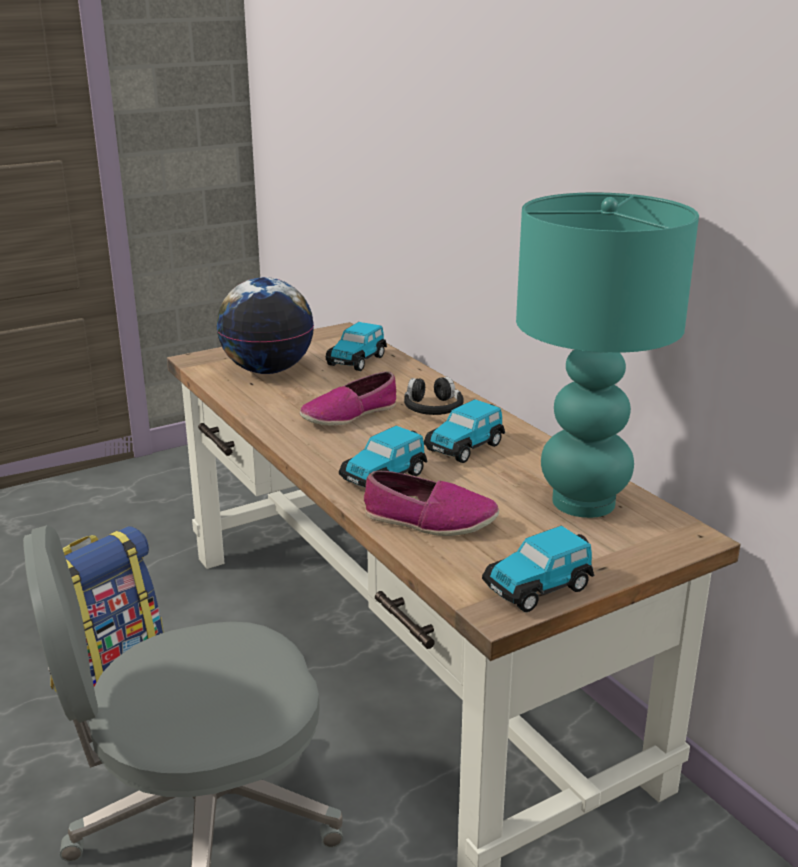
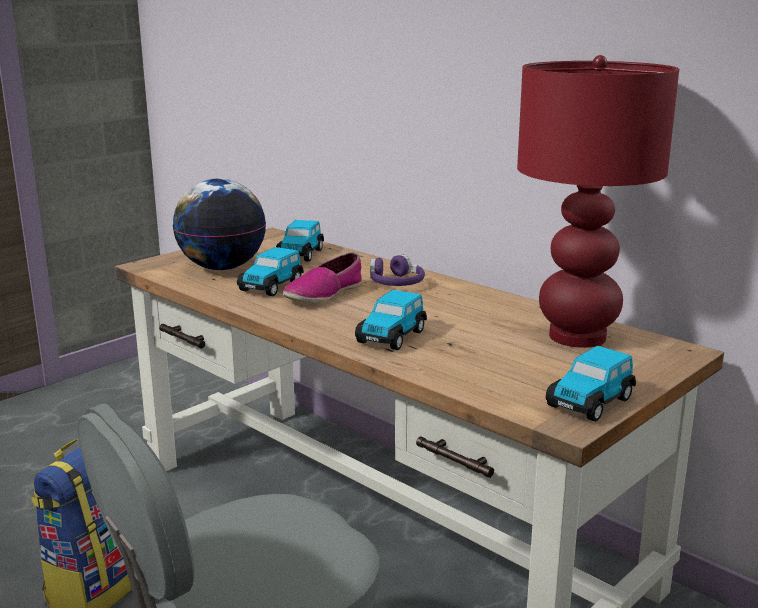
camera: 15 degrees left, 5 degrees down
(429, 520) = (457, 364): shoe -> none
(432, 408) = (395, 283): black headphones -> purple headphones
(465, 447) = (446, 307): toy car -> toy car (272, 286)
(584, 502) = (578, 336): turquoise table lamp -> red table lamp

